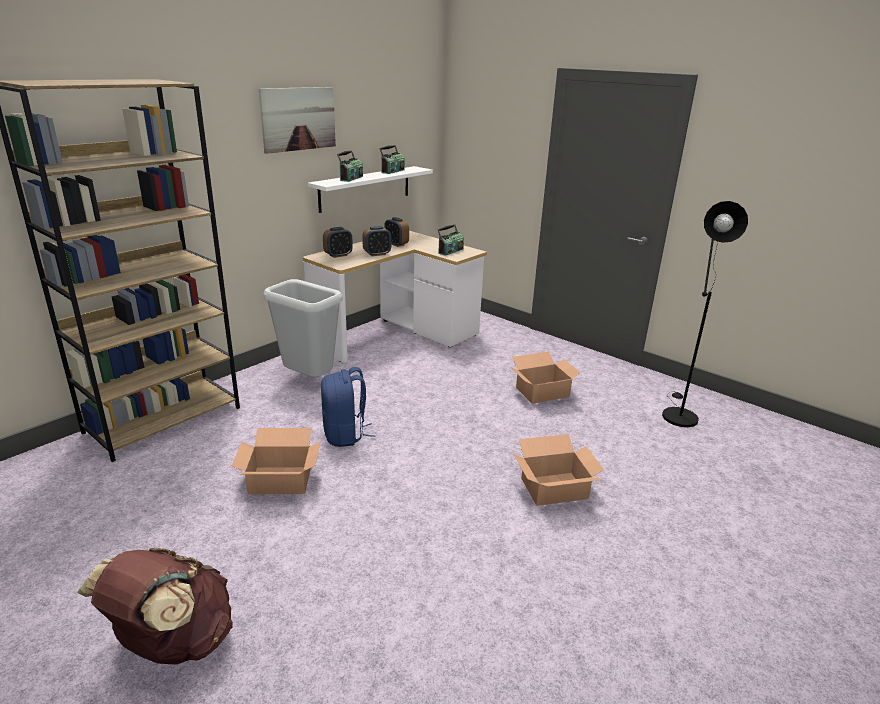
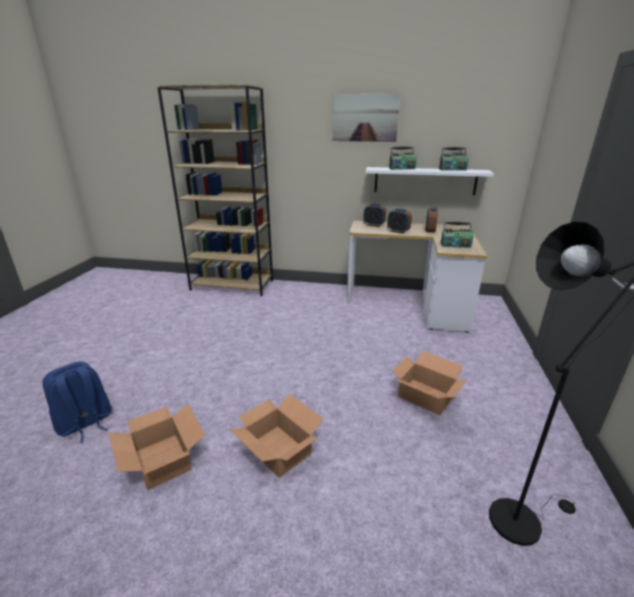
camera: 60 degrees right, 0 degrees up
(173, 643) = (67, 358): brown backpack -> none
(280, 480) = (204, 333): cardboard box -> cardboard box (162, 461)
(310, 380) = (313, 301): grey trash can -> none
(345, 435) = (266, 334): blue backpack -> blue backpack (85, 423)

